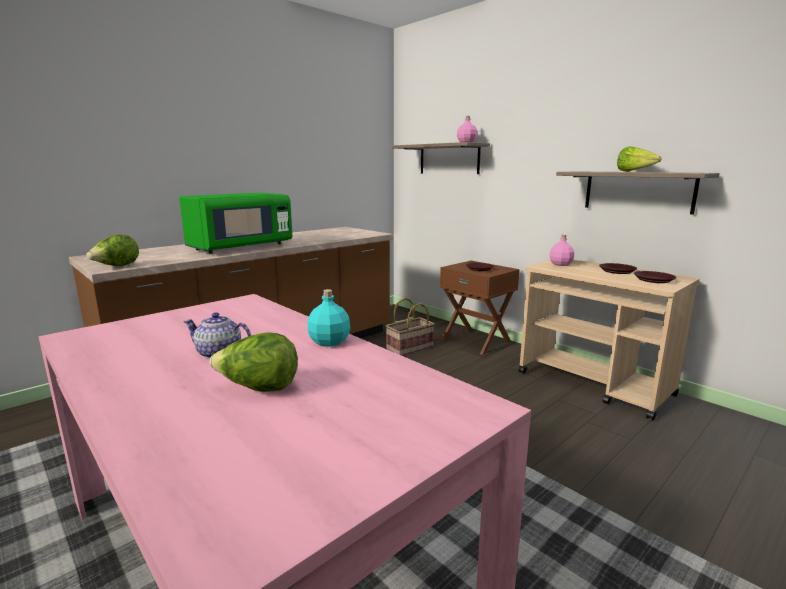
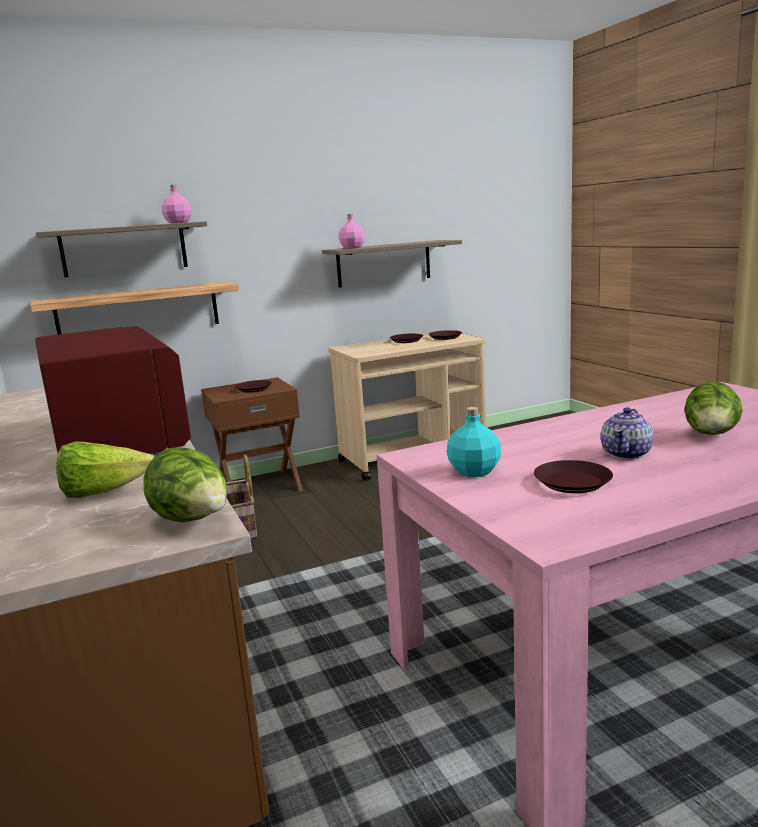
camera: 70 degrees left, 0 degrees up
(163, 338) = (573, 482): none -> brown plate
(240, 247) = (115, 445): green microwave -> red microwave
(329, 342) = (594, 419): turquoise bottle -> turquoise bottle (473, 472)
(449, 200) = (138, 311): none -> shelf
(560, 264) = (361, 349): pink bottle -> pink bottle (352, 248)
(634, 171) = (394, 244): lettuce -> lettuce (103, 493)

